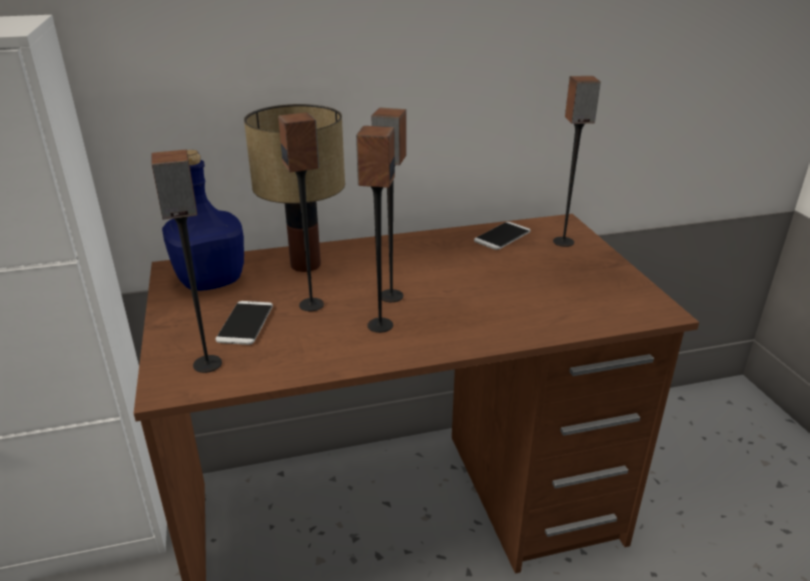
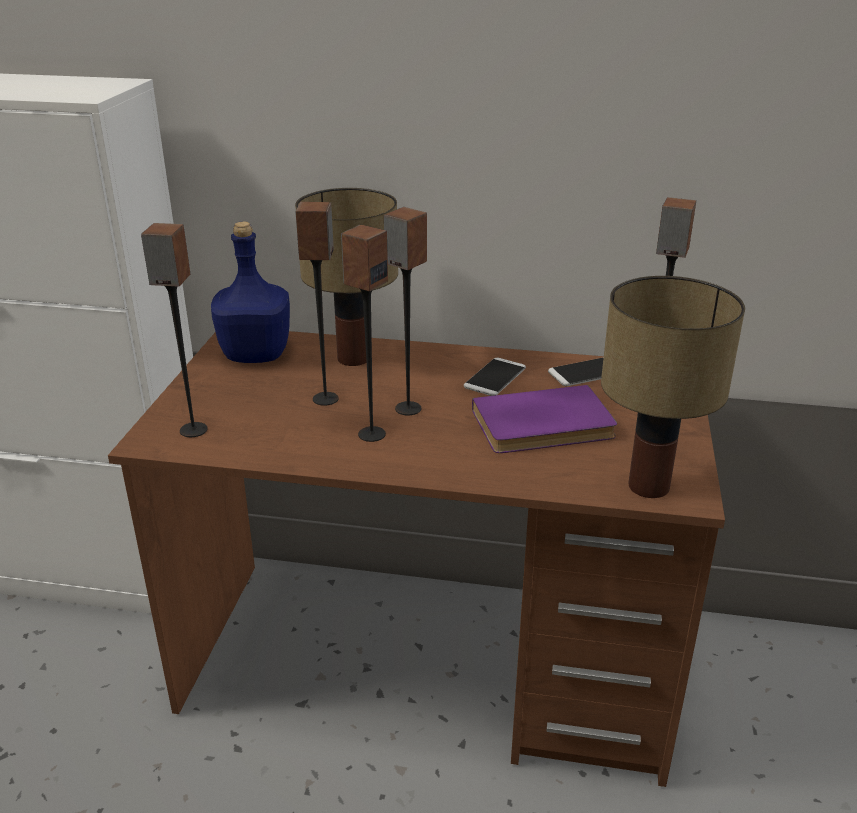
camera: 25 degrees right, 0 degrees up
(245, 323) = (253, 402): phone -> phone (495, 377)
(511, 284) = (544, 426): none -> purple book
(629, 312) = (650, 487): none -> table lamp

